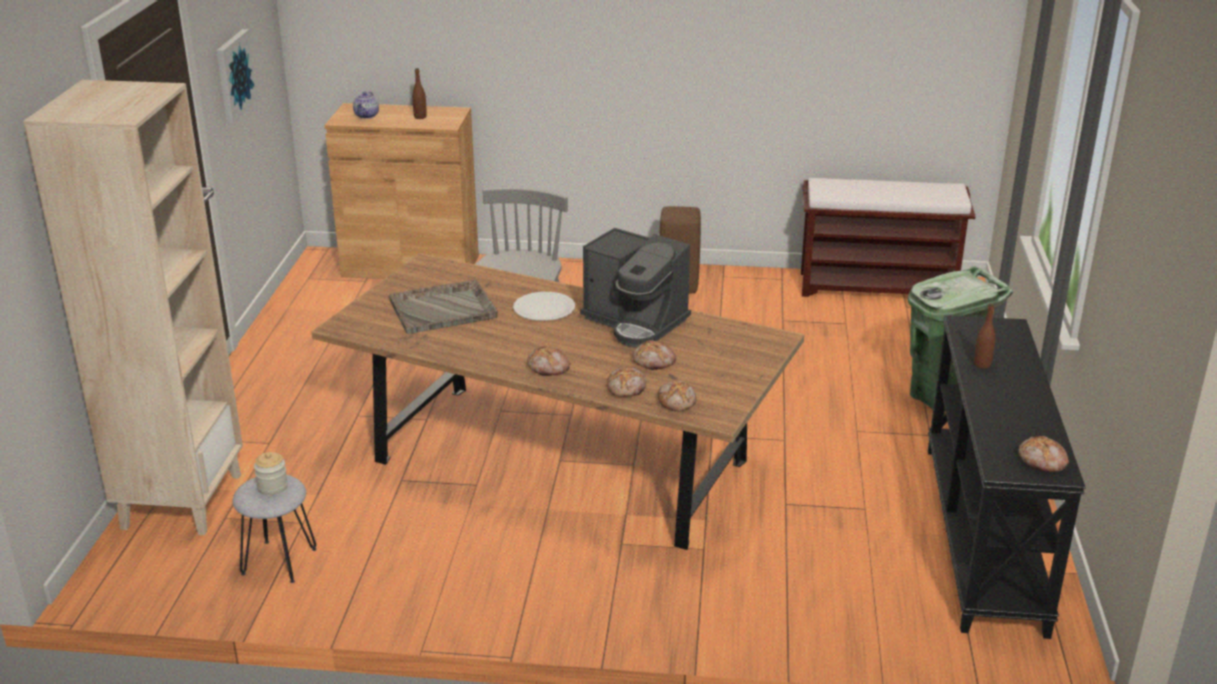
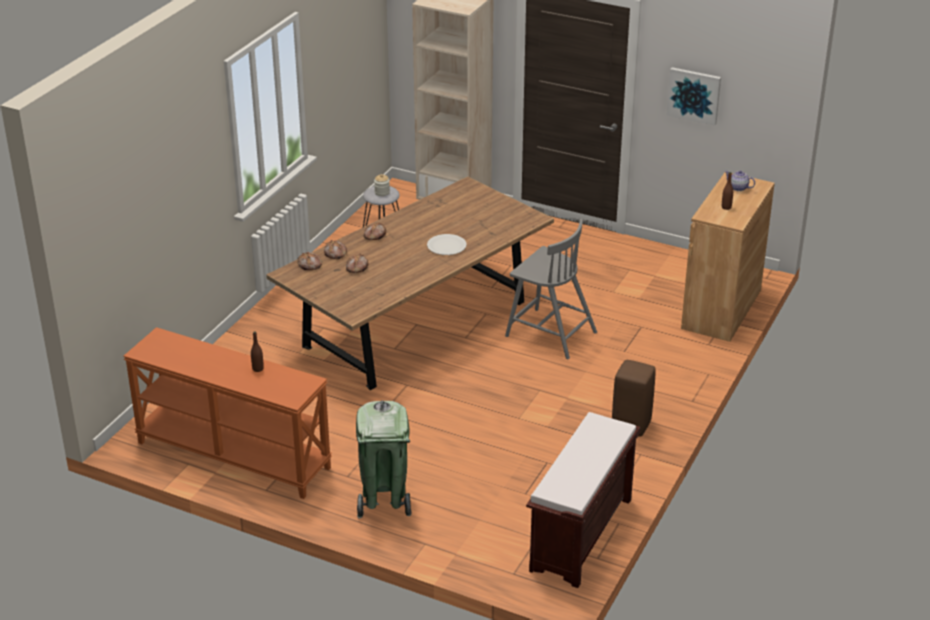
camera: 110 degrees right, 5 degrees up
(444, 309) = (467, 215): grey tray -> none
(635, 322) = (407, 272): coffee machine -> none
(985, 536) = (232, 456): black console table -> orange console table
(1042, 461) = (153, 350): bread -> none

